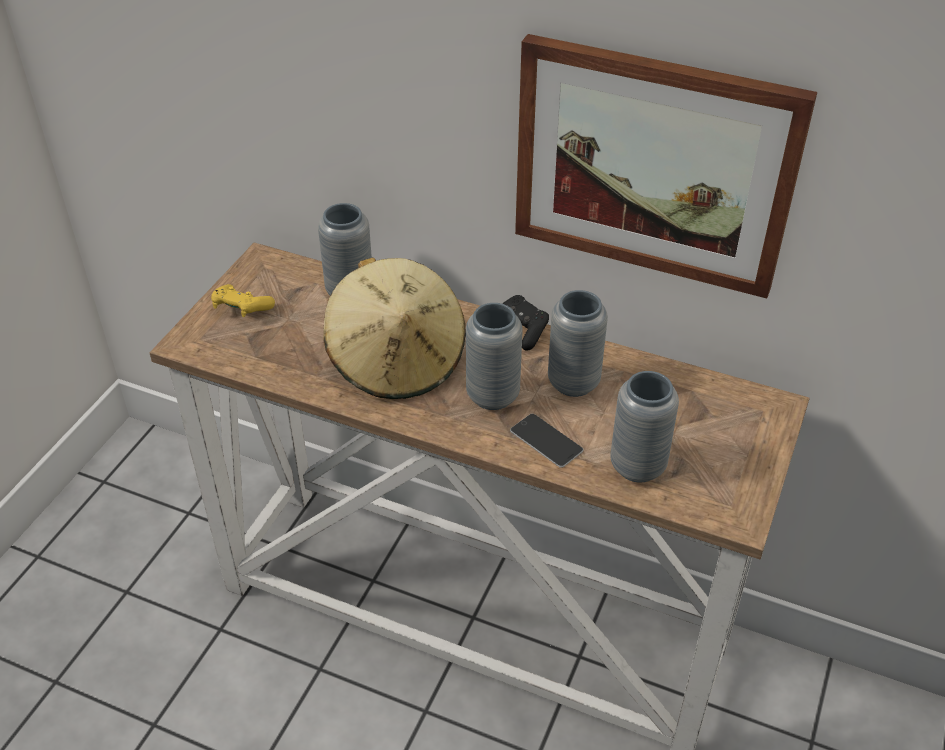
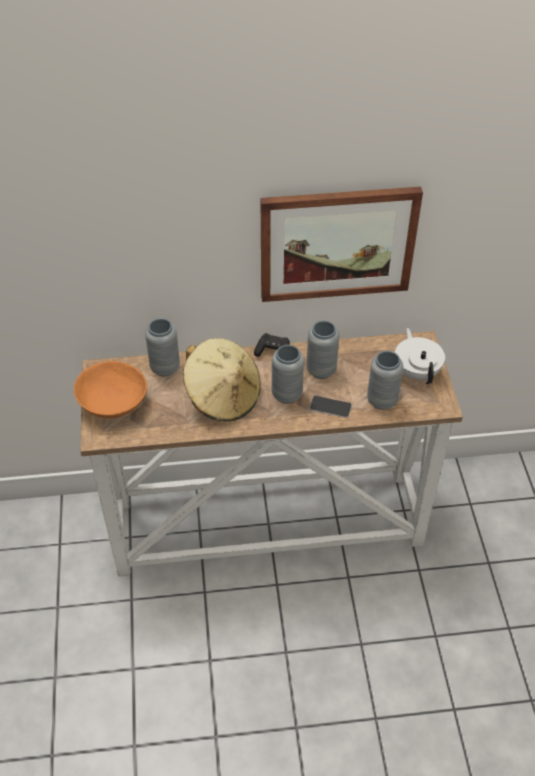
camera: 30 degrees left, 5 degrees up
(241, 310) = (112, 404): yellow game controller -> orange bowl
(731, 447) = (417, 372): none -> white teapot

